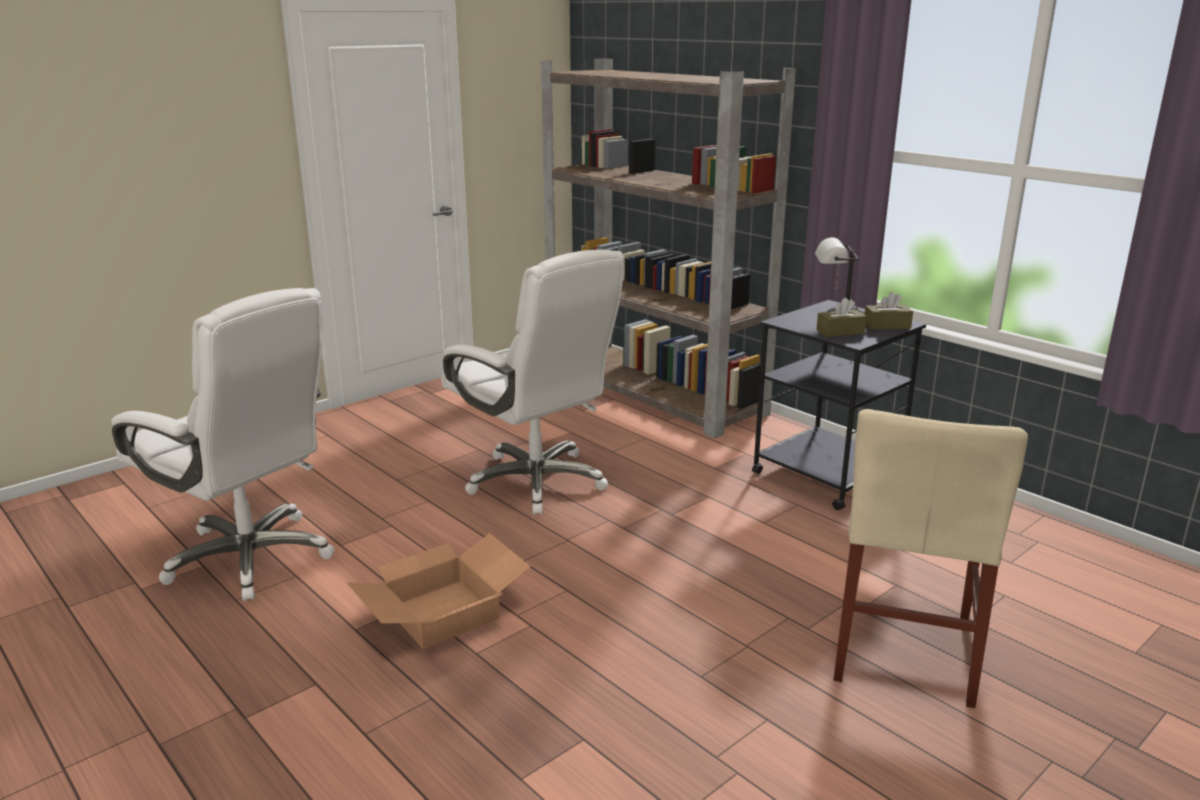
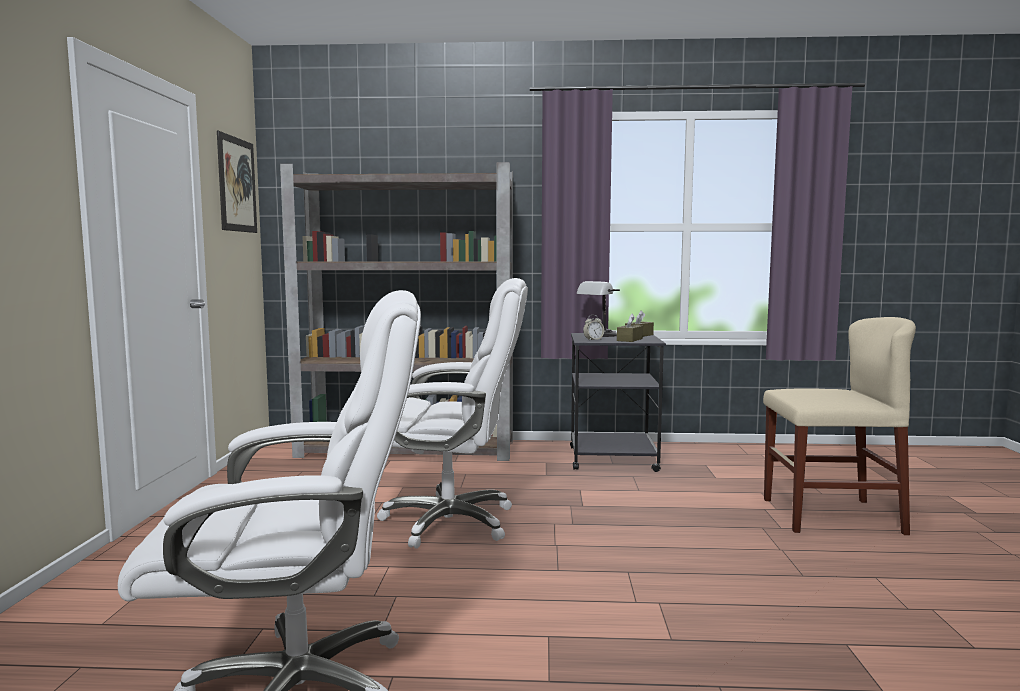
camera: 45 degrees left, 15 degrees down
(443, 612) = (585, 628): cardboard box -> none
(526, 77) = (237, 185): none -> picture
(796, 322) = (593, 340): none -> alarm clock
(904, 647) = (831, 516): beige chair -> beige chair turned 60 degrees counterclockwise

